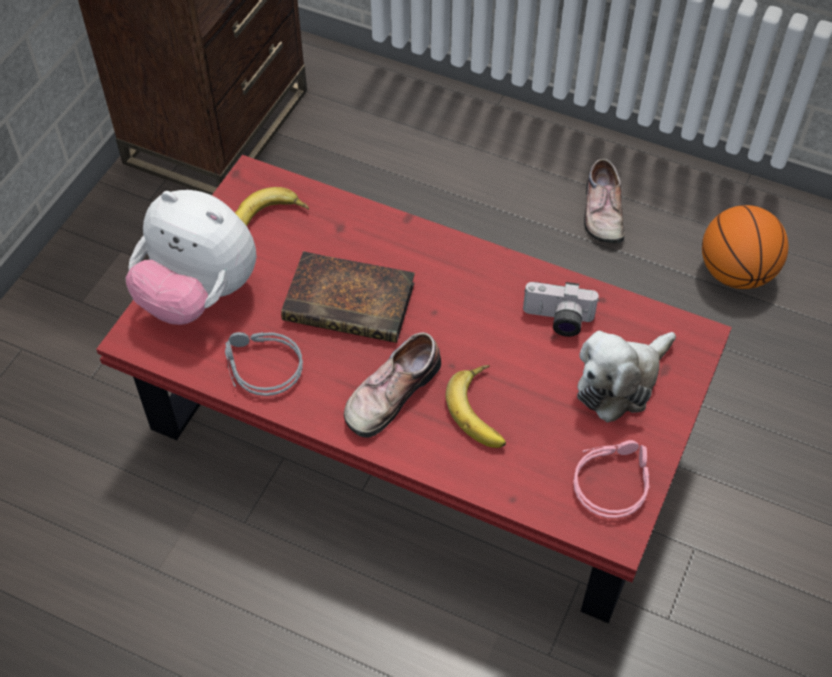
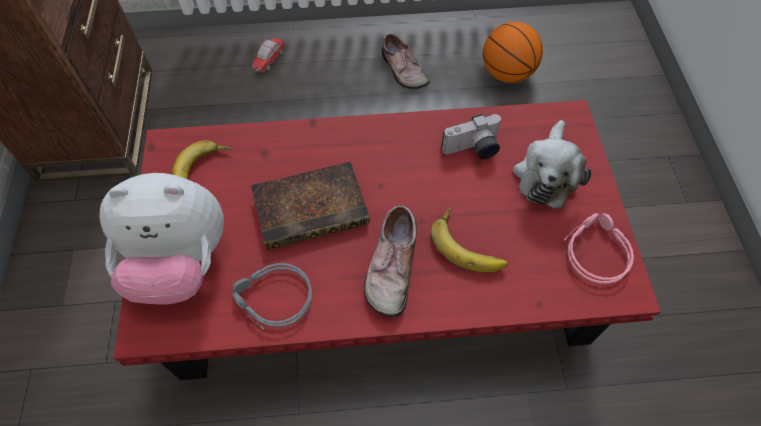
camera: 30 degrees left, 5 degrees up
(446, 133) = (269, 61): none -> toy car

